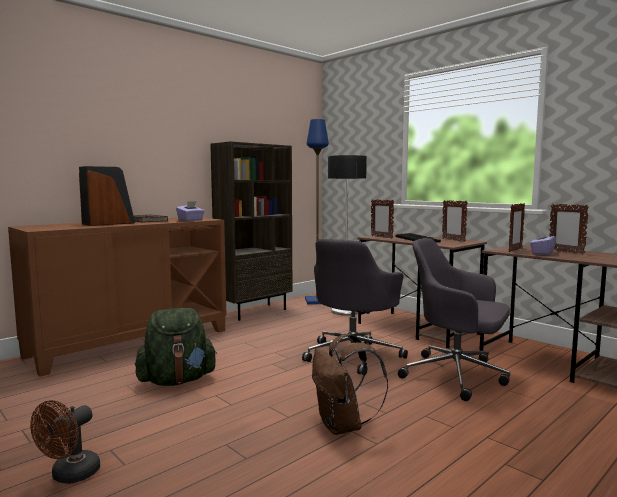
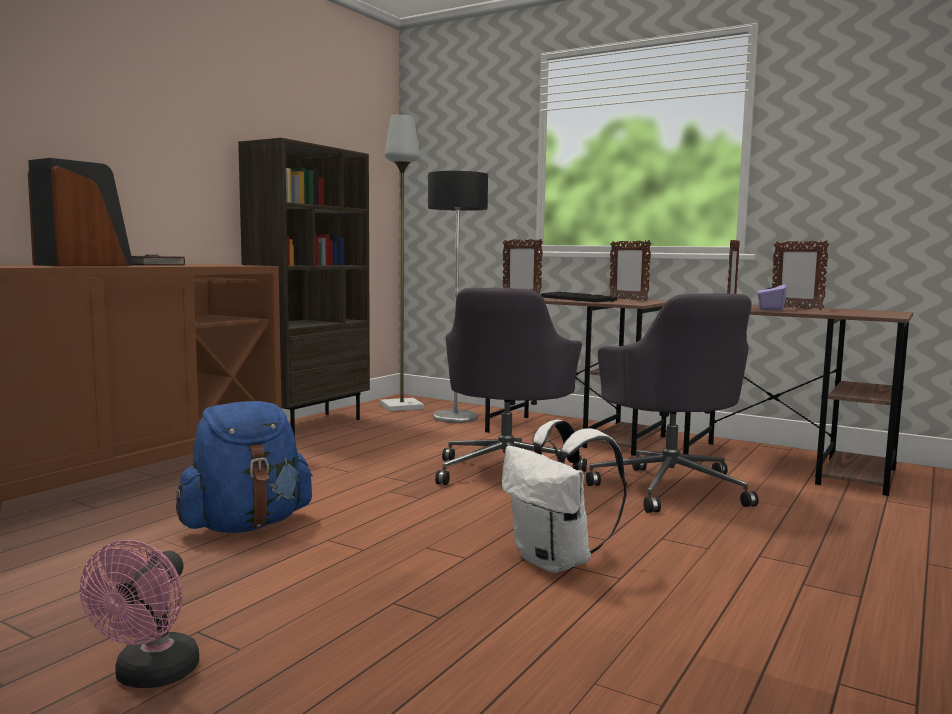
camera: 15 degrees left, 0 degrees up
(70, 476) = (150, 677): brown fan -> pink fan
(177, 380) = (246, 525): green backpack -> blue backpack
(191, 220) = (224, 265): purple tissue box -> none
(316, 301) = (400, 406): blue floor lamp -> grey floor lamp
(343, 426) = (557, 562): brown backpack -> white backpack
(457, 375) = (669, 487): grey office chair -> grey office chair turned 120 degrees counterclockwise

